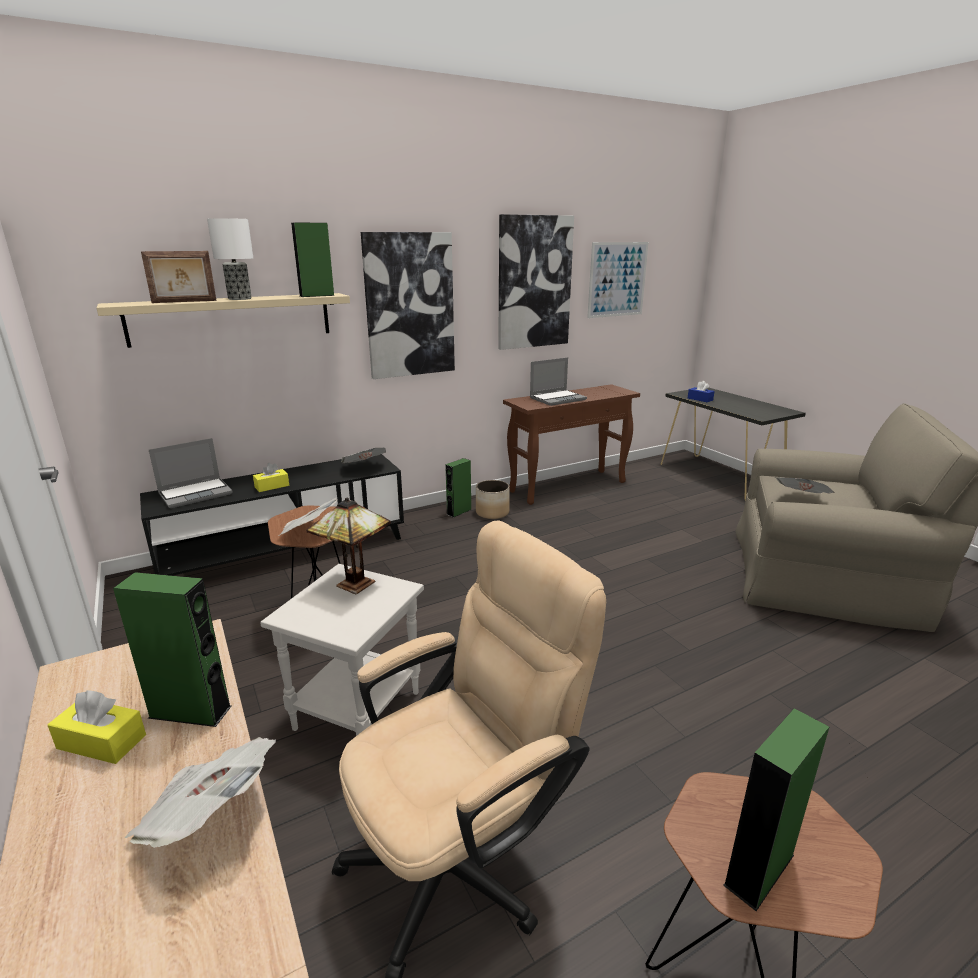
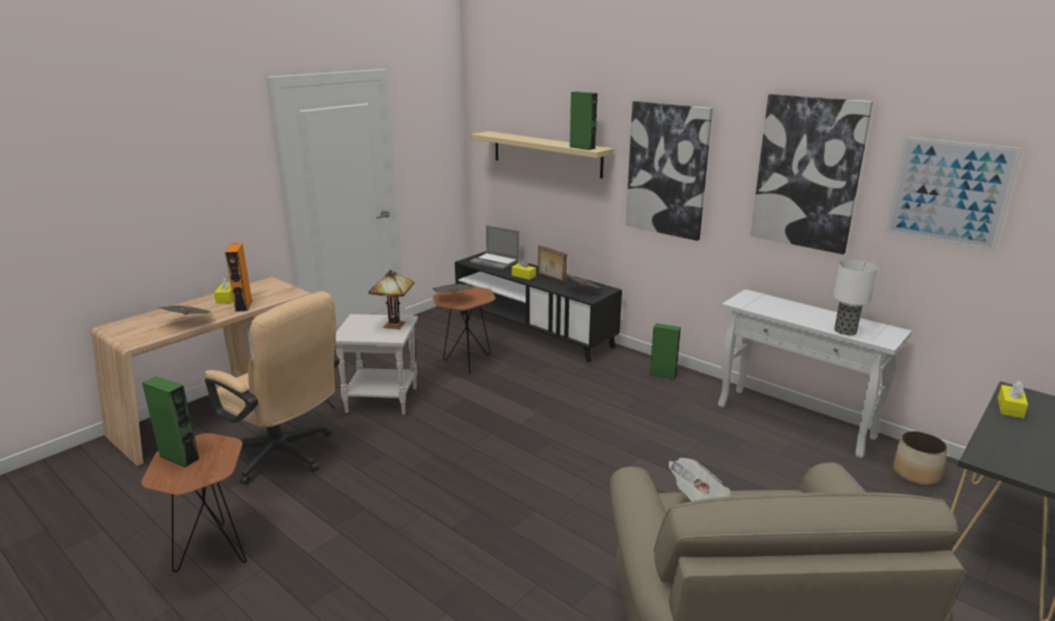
camera: 70 degrees right, 0 degrees up
(184, 302) = (510, 138): picture frame -> picture frame (551, 279)
(190, 712) = (243, 305): green speaker -> orange speaker
(239, 299) = (540, 141): table lamp -> table lamp (844, 331)
(492, 512) = (679, 391): planter -> planter (916, 473)
(558, 399) = (787, 311): laptop -> none
(568, 486) = (796, 422): brown console table -> white console table
(700, 399) = (1010, 408): blue tissue box -> yellow tissue box

